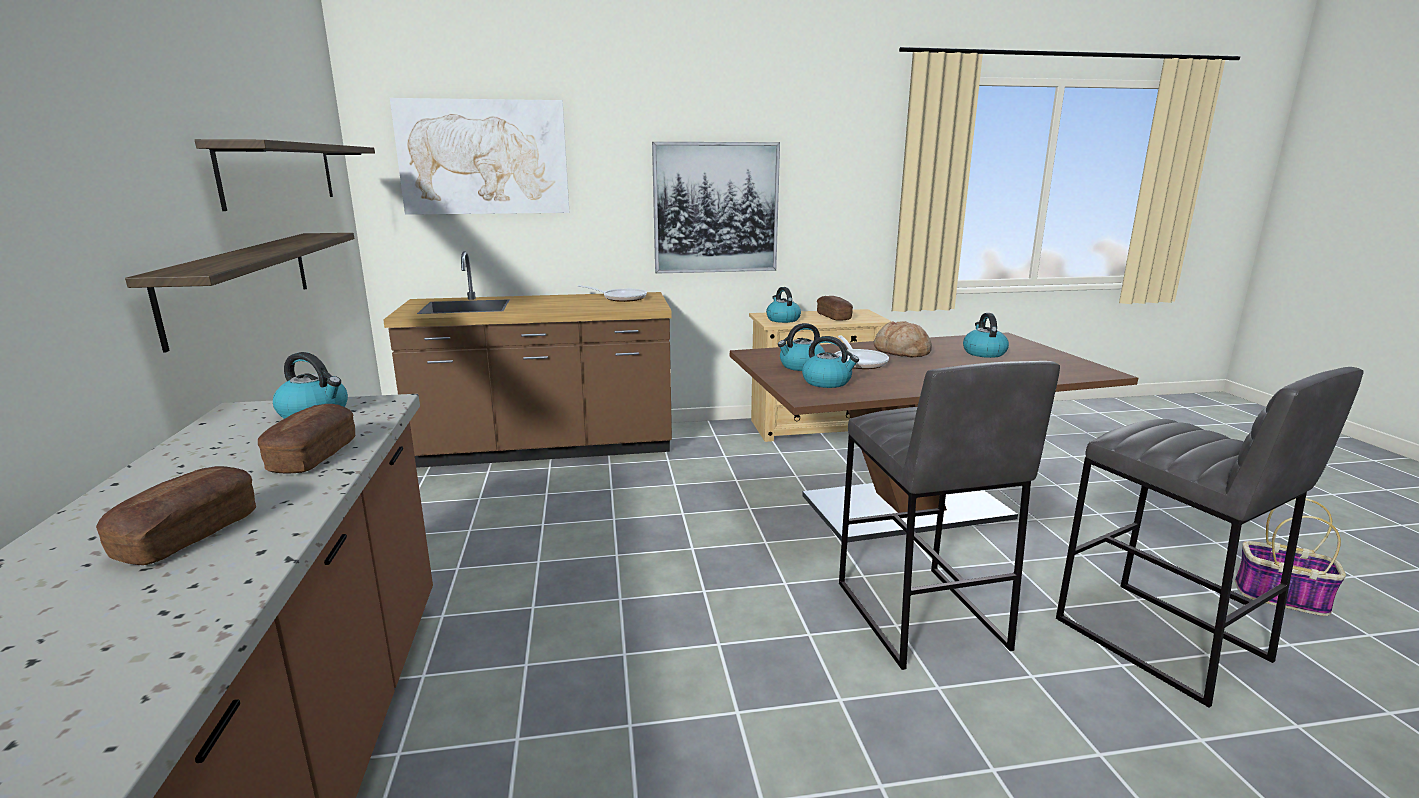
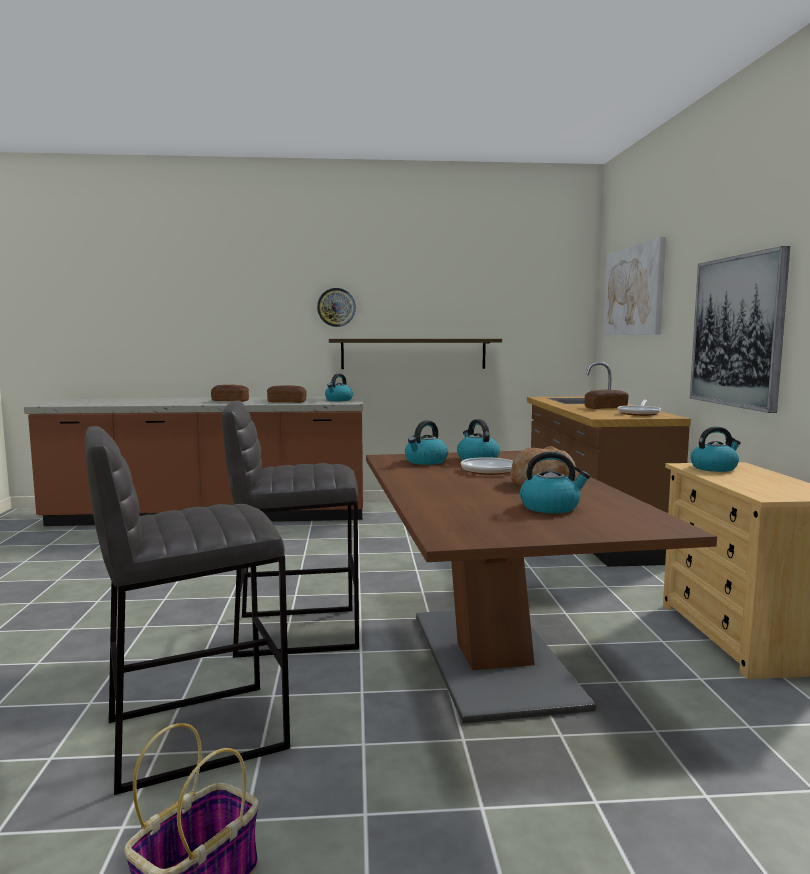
camera: 95 degrees right, 10 degrees down
(114, 186) = (336, 307): none -> wall clock
(281, 173) = (481, 305): shelf -> none
(833, 317) = (761, 483): bread -> bread (606, 408)

